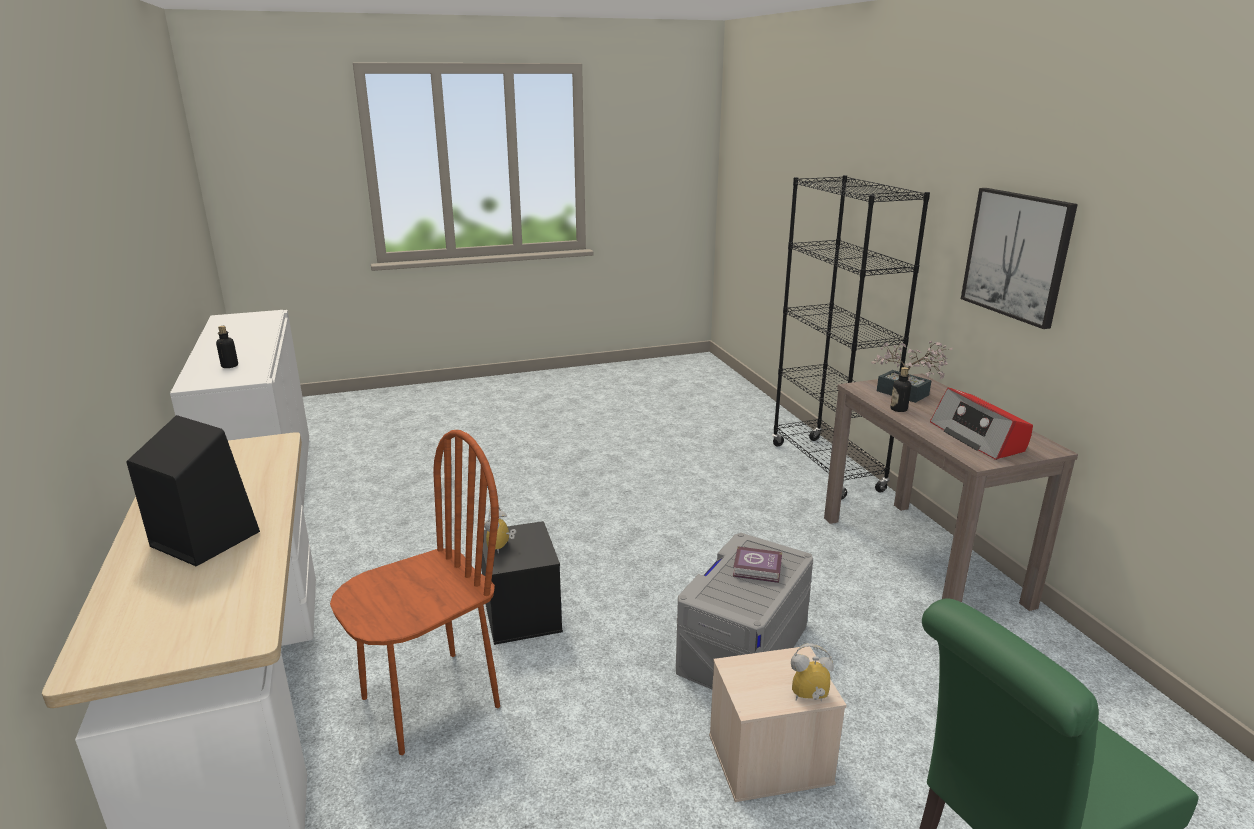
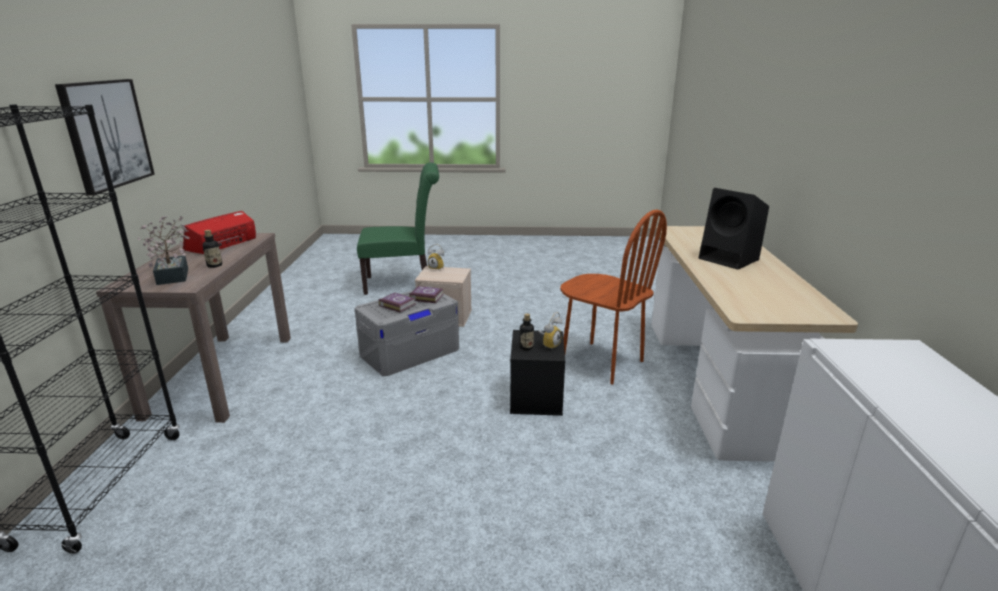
camera: 160 degrees left, 0 degrees up
(229, 366) = (911, 381): bottle -> bottle (526, 347)
(430, 701) = (601, 362): brown chair -> brown chair turned 120 degrees counterclockwise
(734, 596) = (426, 297): none -> book
(978, 437) = (223, 244): radio -> radio turned 150 degrees counterclockwise

